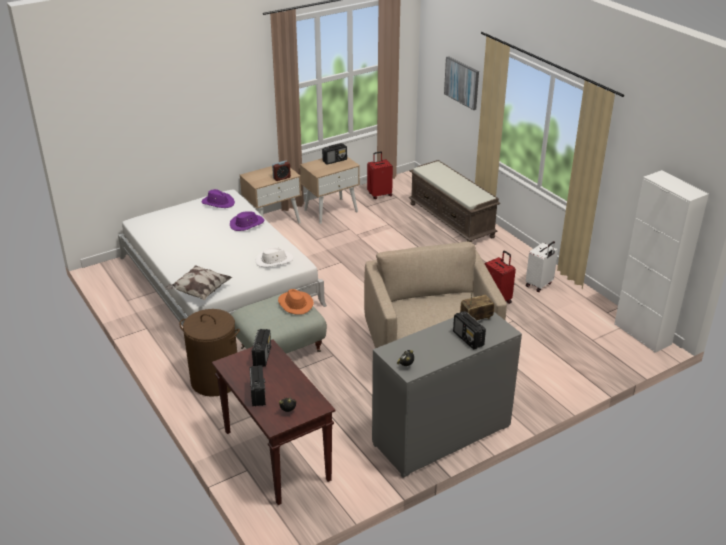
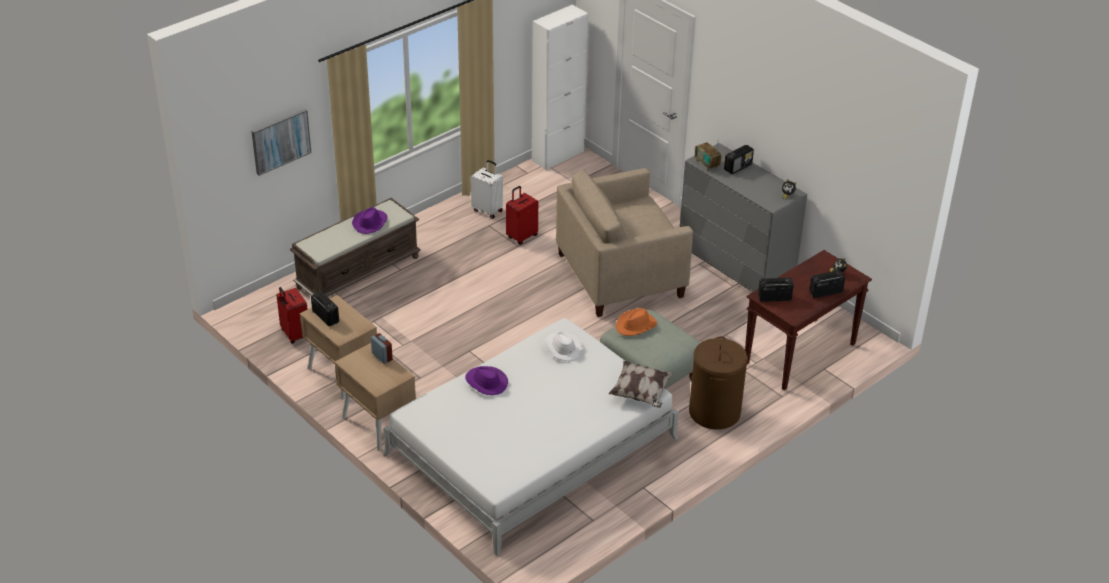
camera: 100 degrees left, 5 degrees up
(218, 202) = (438, 416): purple hat -> purple hat (370, 222)

